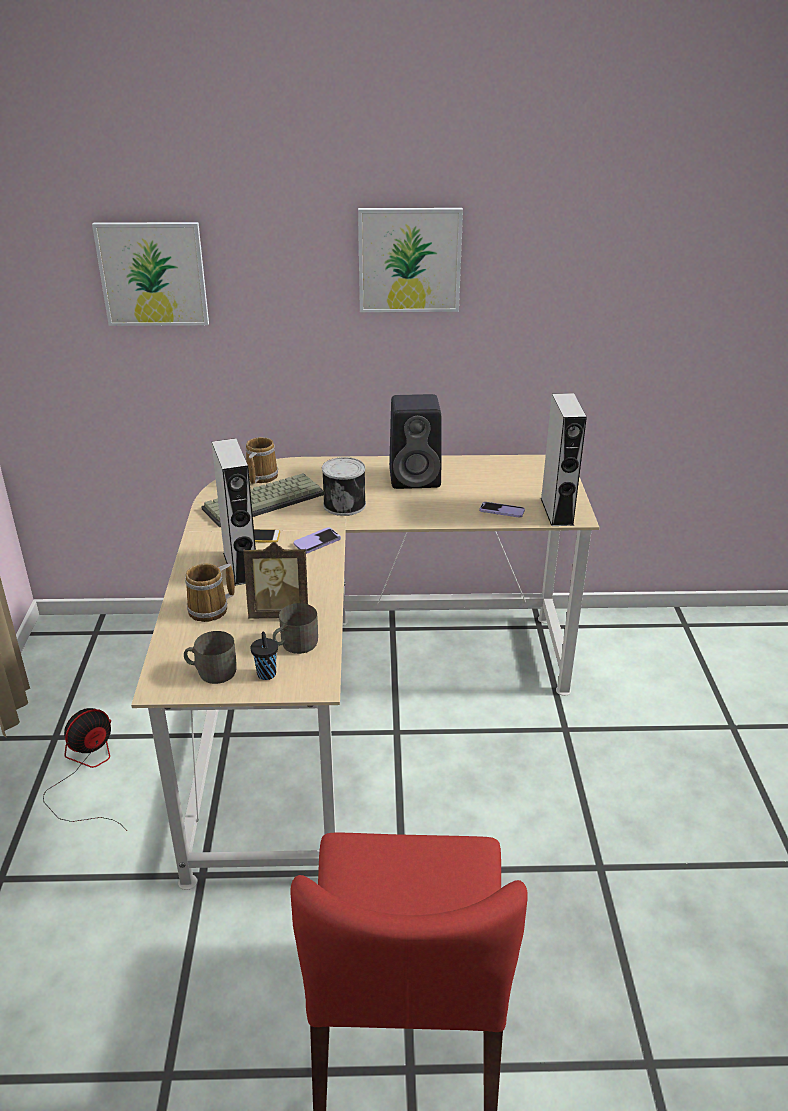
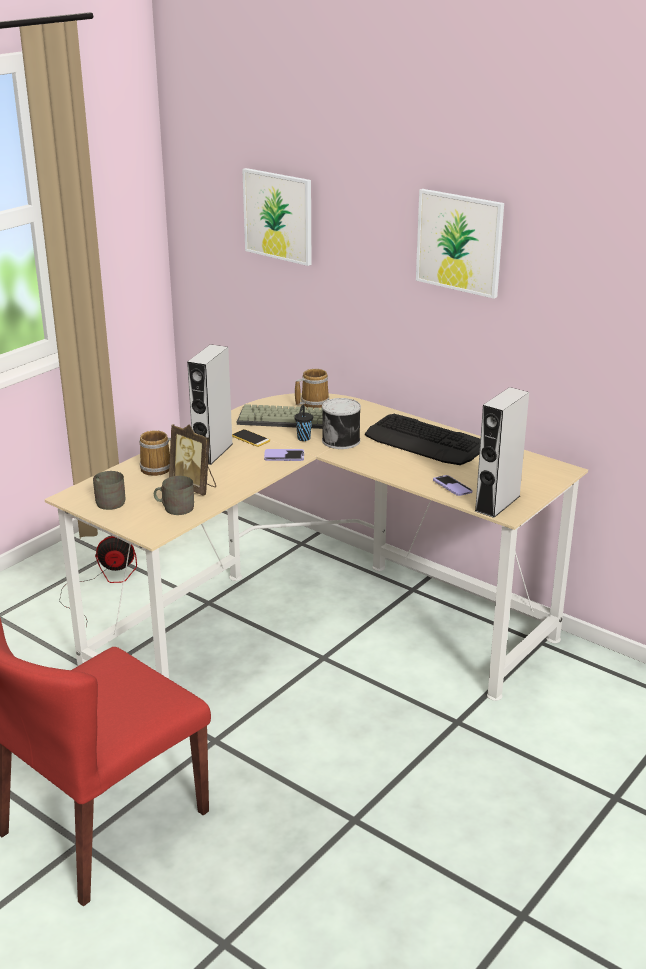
camera: 40 degrees right, 5 degrees down
(267, 675) = (133, 516): black cup -> black cup (303, 439)
(416, 478) = (424, 442): black speaker -> keyboard

